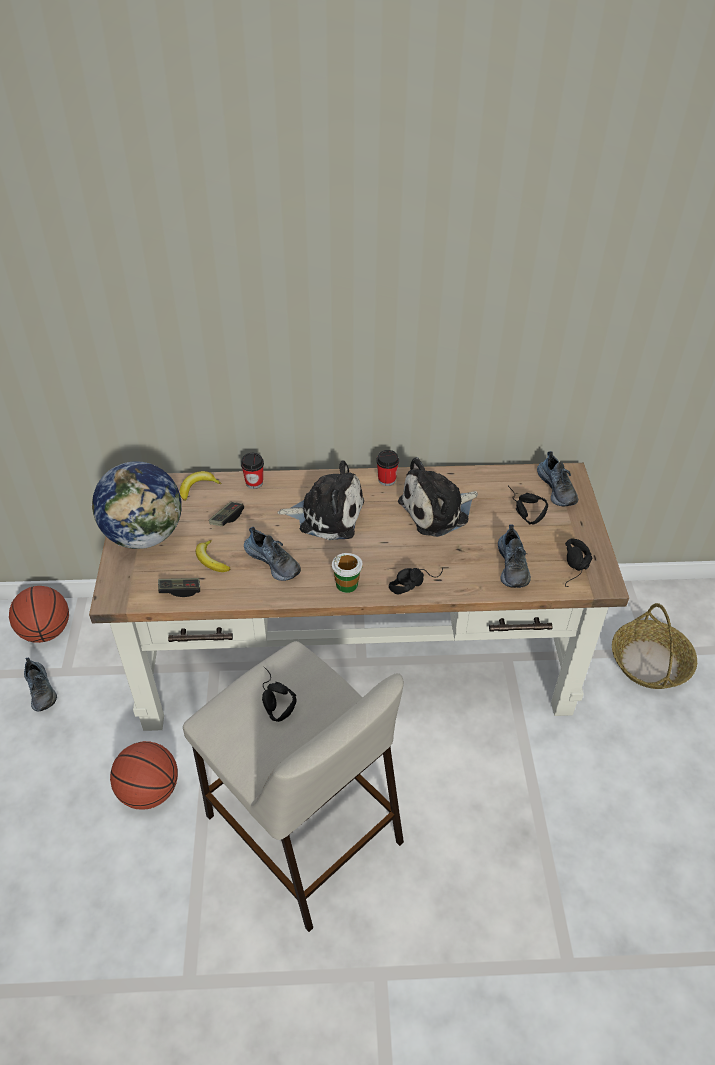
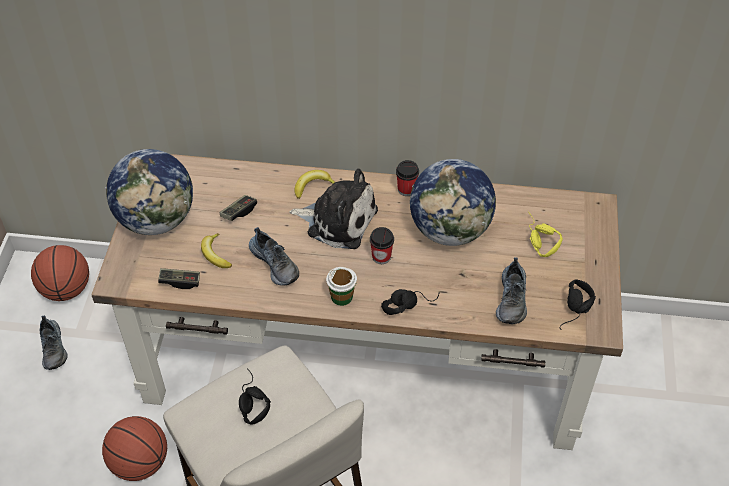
camera: 10 degrees right, 5 degrees up
(197, 488) = (216, 175): banana -> banana (312, 186)
(254, 483) = (273, 176): cup -> cup (381, 257)
(437, 511) = (450, 230): plush toy -> globe
(520, 509) = (536, 239): black headphones -> yellow headphones
(557, 488) = (581, 220): shoe -> none
(650, 663) = (668, 407): basket -> none

